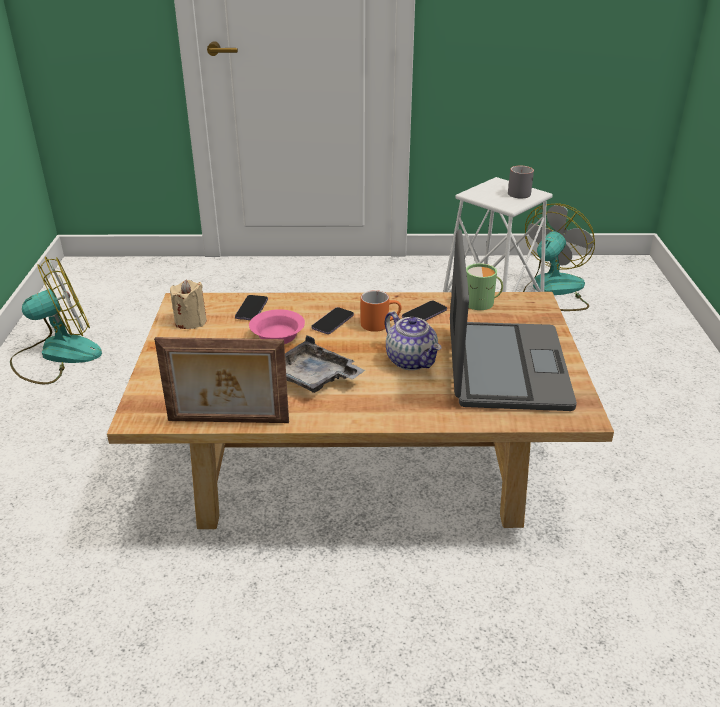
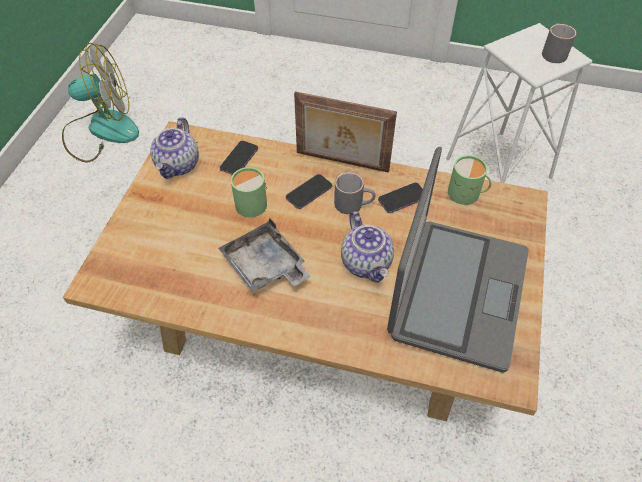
camera: 15 degrees right, 20 degrees up
(190, 321) = (178, 165): beige candle -> teapot
(228, 422) = (169, 308): picture frame -> picture frame (342, 163)
(276, 337) = (249, 202): pink bowl -> green mug
(380, 324) = (354, 204): orange mug -> grey mug
(552, 291) = (578, 134): fan -> none

